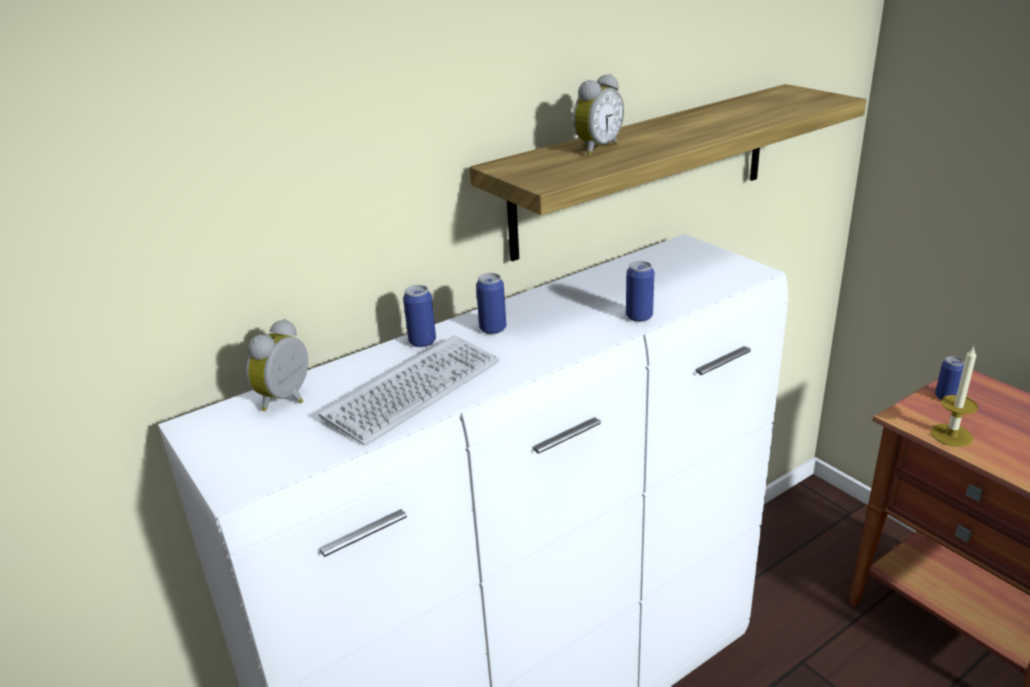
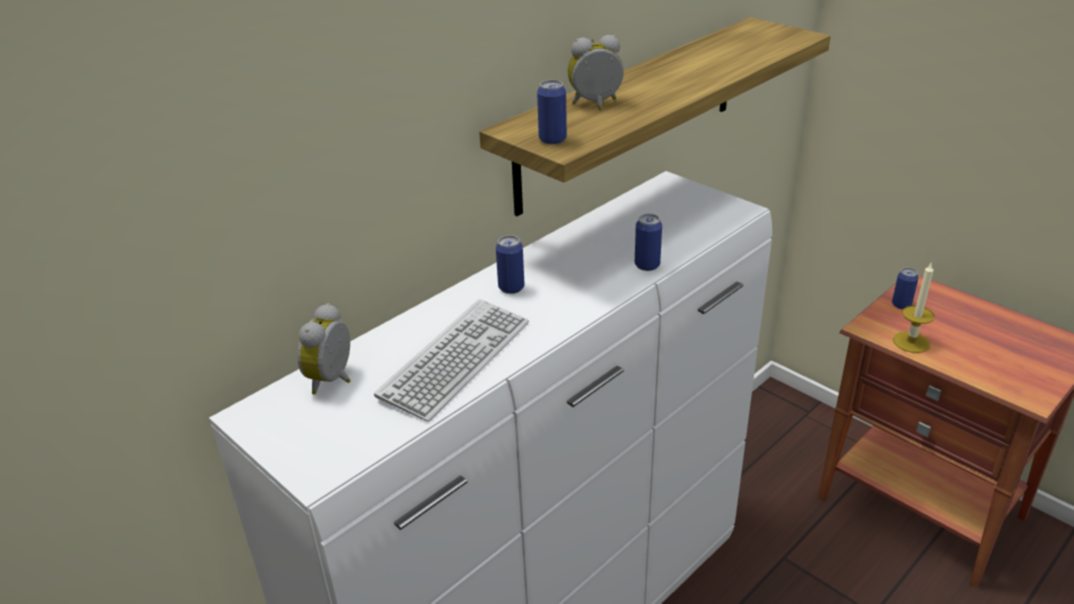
camera: 10 degrees left, 5 degrees up
(422, 341) = (446, 306): can -> can (552, 139)
(595, 148) = (596, 105): alarm clock -> alarm clock turned 135 degrees counterclockwise

